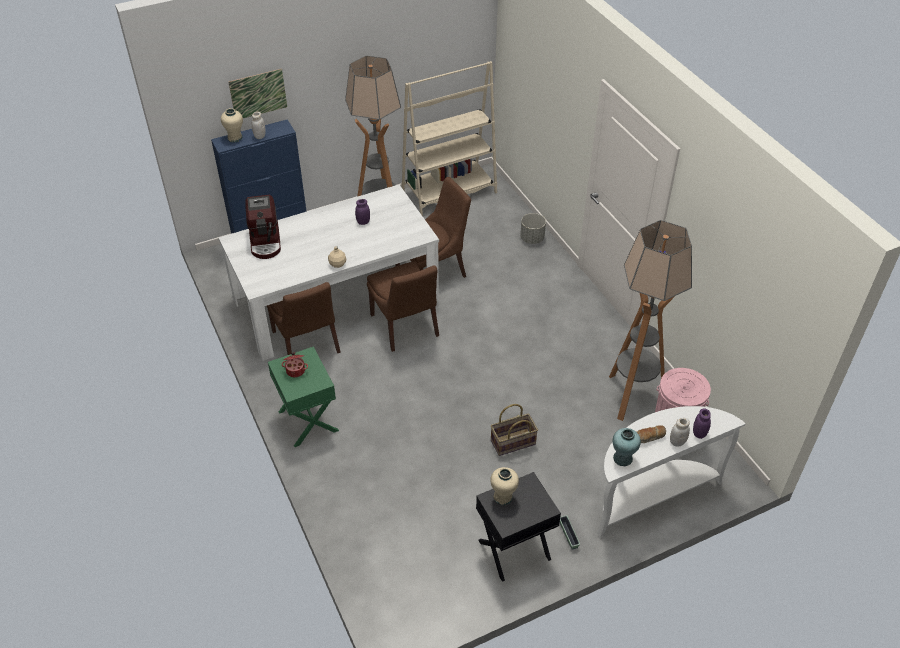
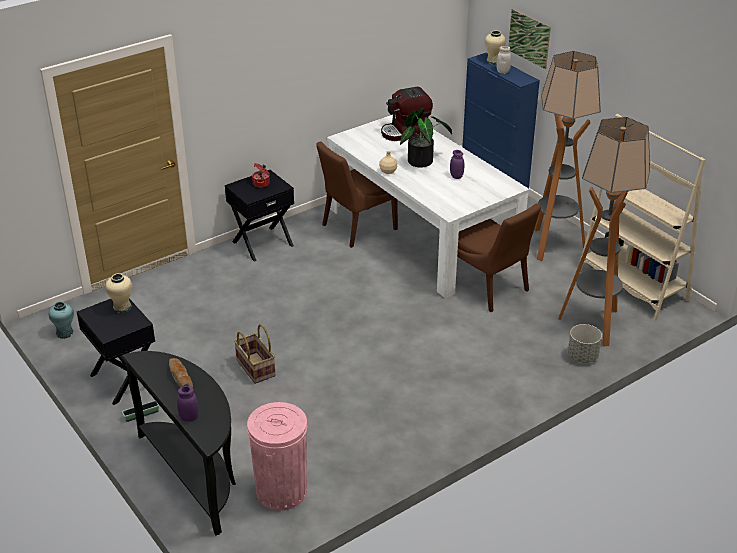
camera: 80 degrees right, 10 degrees down
(307, 421) = (262, 243): green nightstand -> black nightstand
(328, 238) = (423, 162): none -> potted plant
(405, 327) = (398, 281): brown chair -> none
(622, 458) = (152, 362): turquoise vase -> turquoise vase (65, 333)
(631, 397) = (337, 455): floor lamp -> floor lamp (592, 324)
(650, 495) = (195, 474): white console table -> black console table
(677, 442) = (176, 401): white jar -> none

